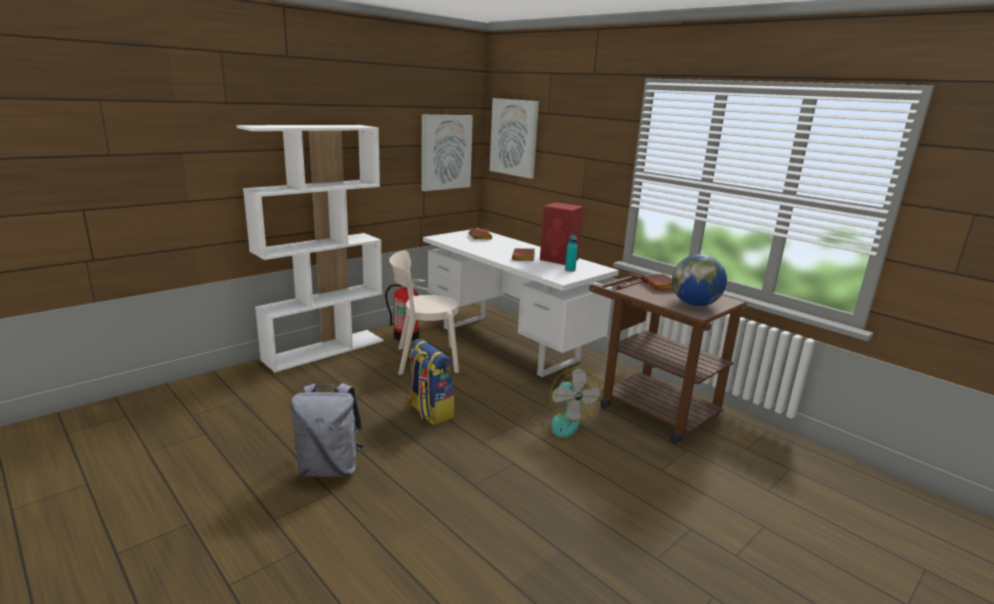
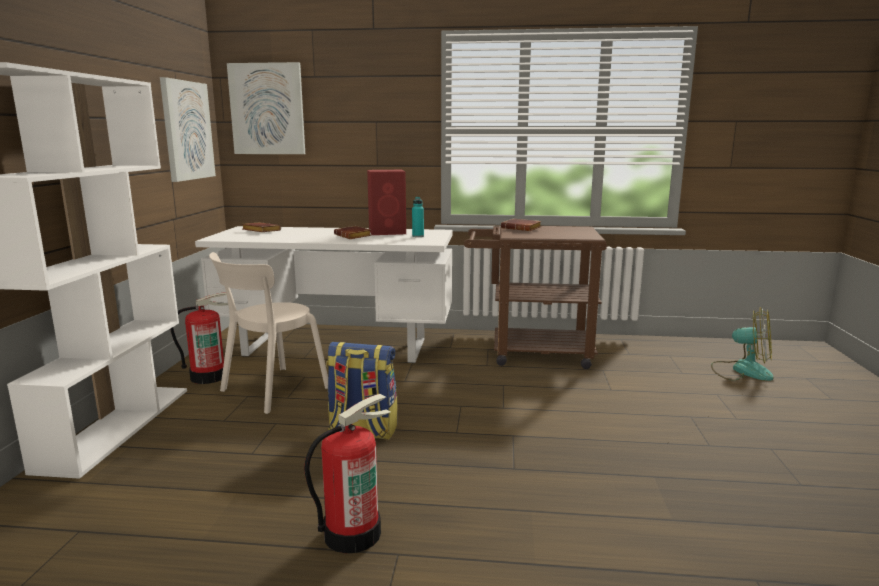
camera: 40 degrees left, 5 degrees down
(330, 468) = (352, 533): grey backpack -> fire extinguisher
(560, 421) = (489, 388): fan -> fan (742, 370)
(694, 304) = (572, 233): globe -> none

